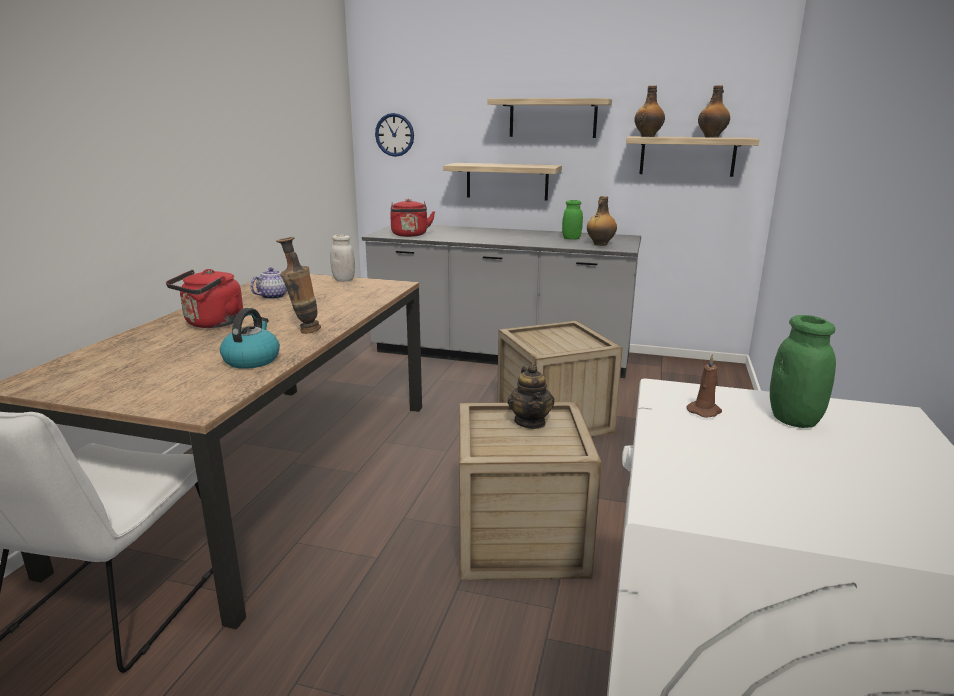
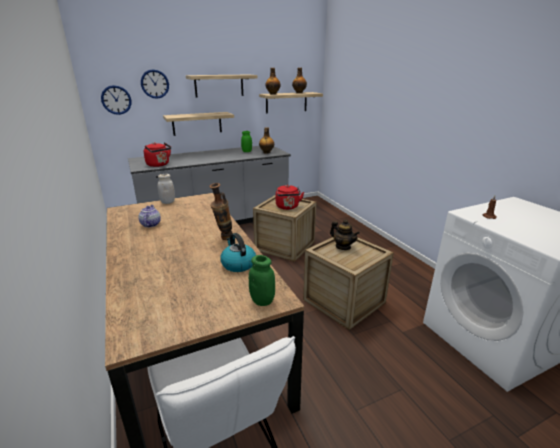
camera: 40 degrees left, 5 degrees up
(212, 324) = (157, 253): red kettle -> red kettle (287, 207)
(449, 112) = (155, 84): none -> wall clock
(793, 420) = (507, 211): green jar -> green jar (262, 301)

